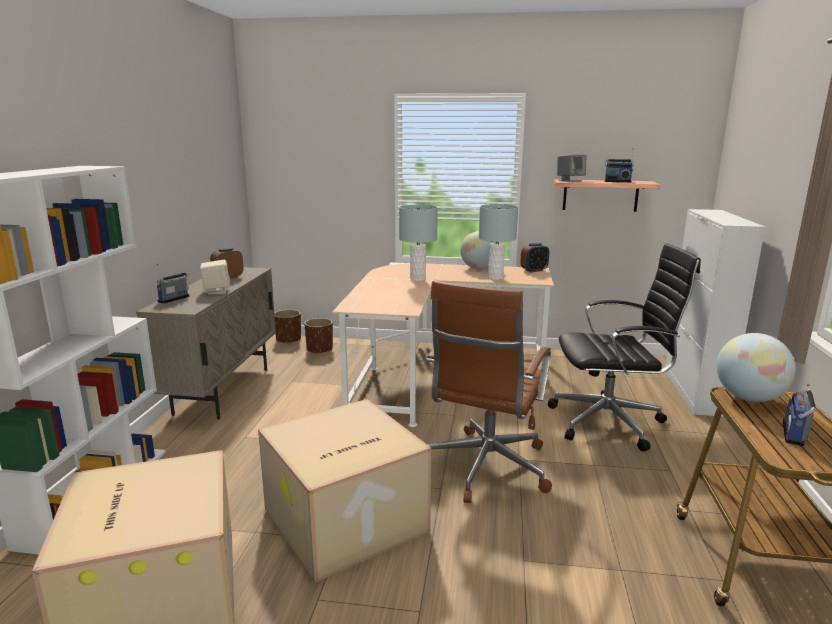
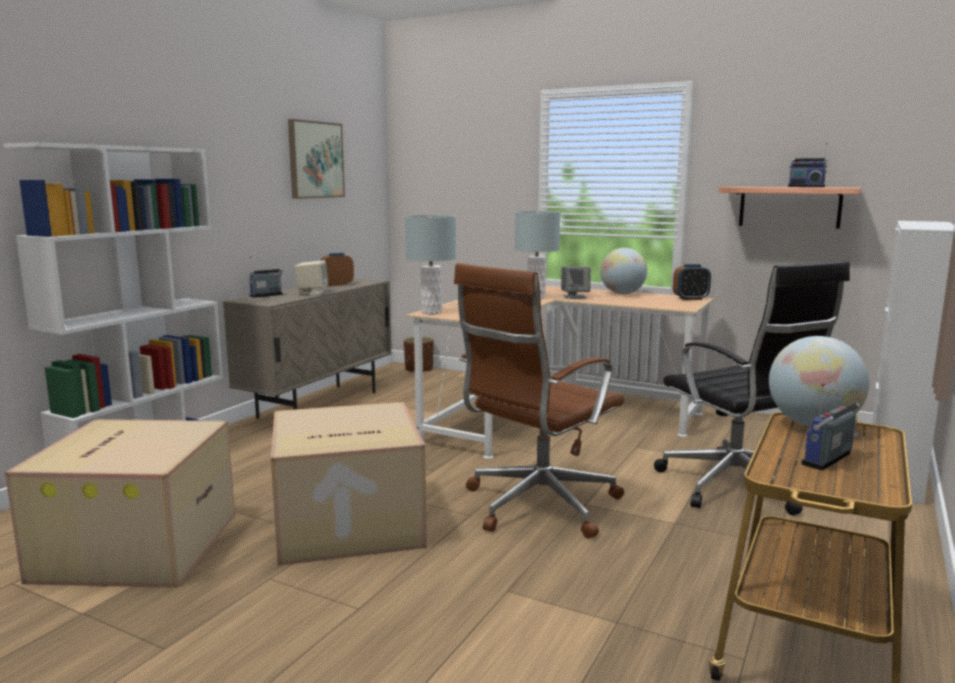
camera: 20 degrees right, 5 degrees down
(193, 159) = (315, 160): none -> picture
(319, 349) = (444, 381): brown planter -> none
(495, 278) = (630, 302): grey table lamp -> grey table lamp (431, 312)
(570, 180) = (743, 186): grey speaker -> grey speaker (575, 296)
(610, 422) = (737, 487): black office chair -> black office chair turned 45 degrees clockwise

